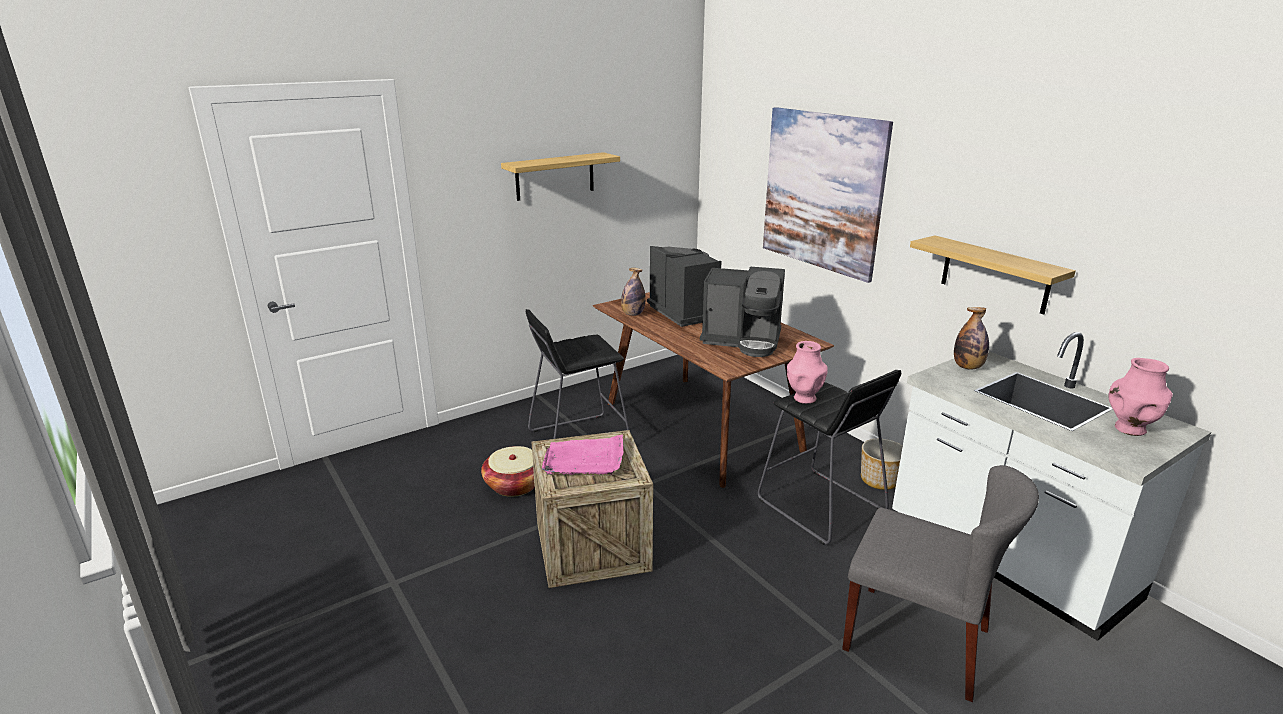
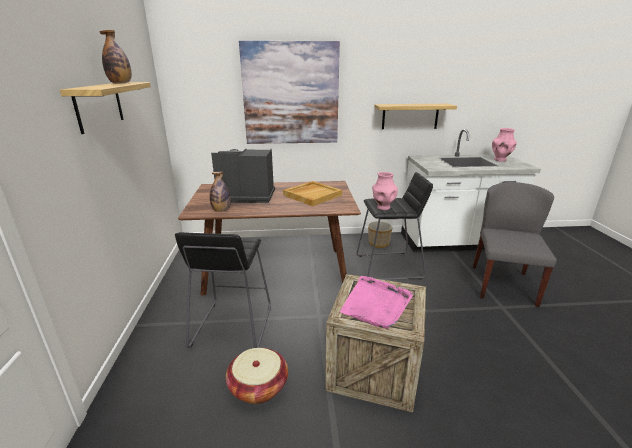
camera: 60 degrees left, 0 degrees up
(743, 340) = (312, 195): coffee machine -> beige tray
(917, 639) = (502, 284): grey chair -> grey chair turned 45 degrees counterclockwise
(967, 367) = (427, 161): bottle -> bottle (120, 83)

